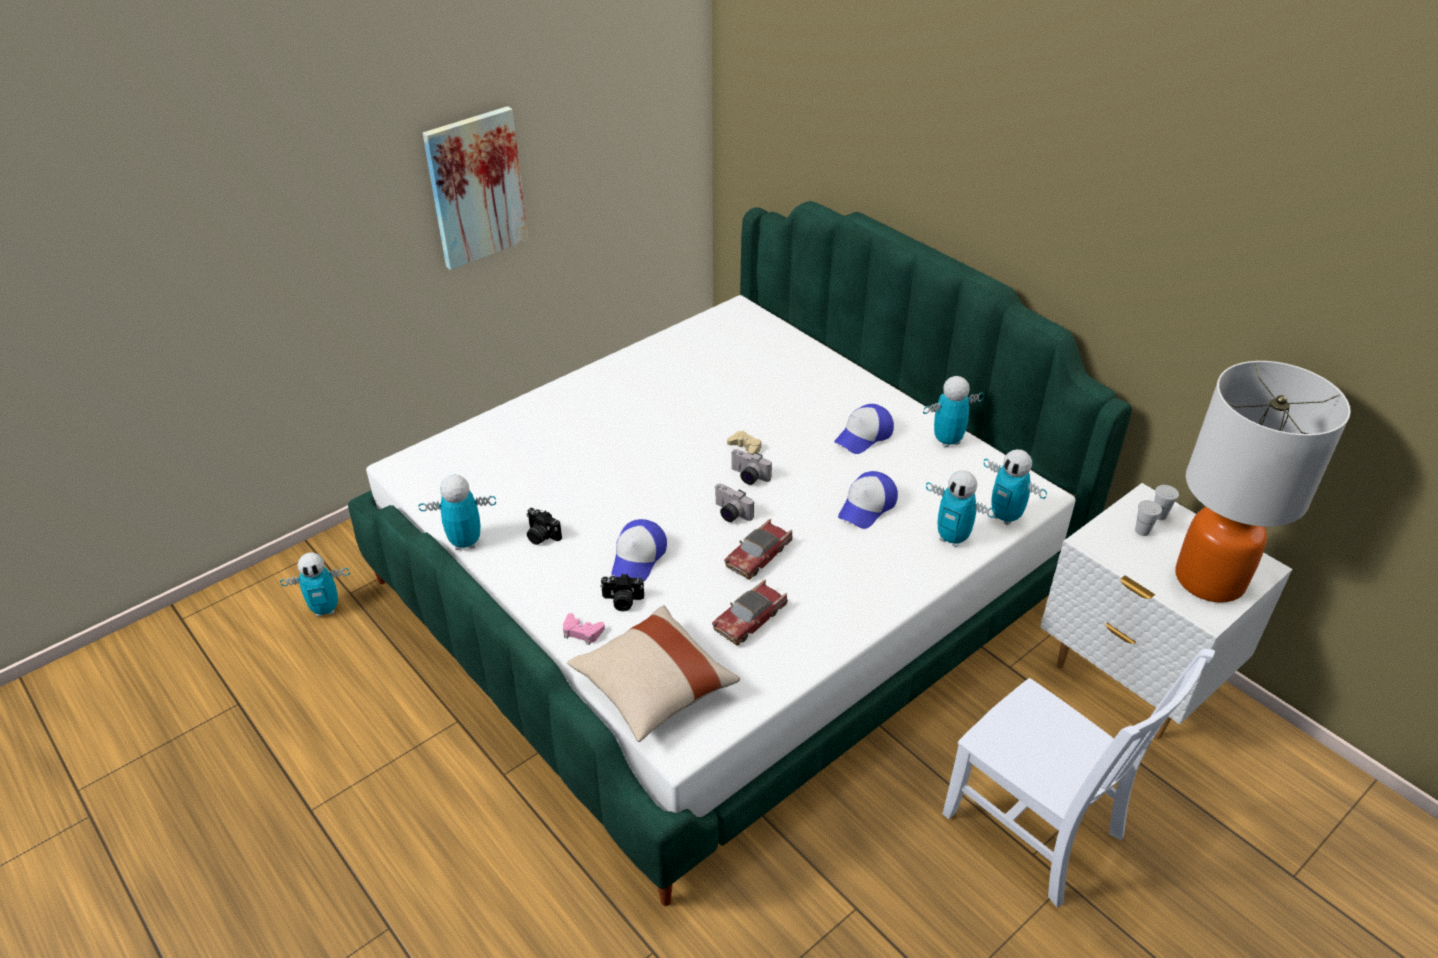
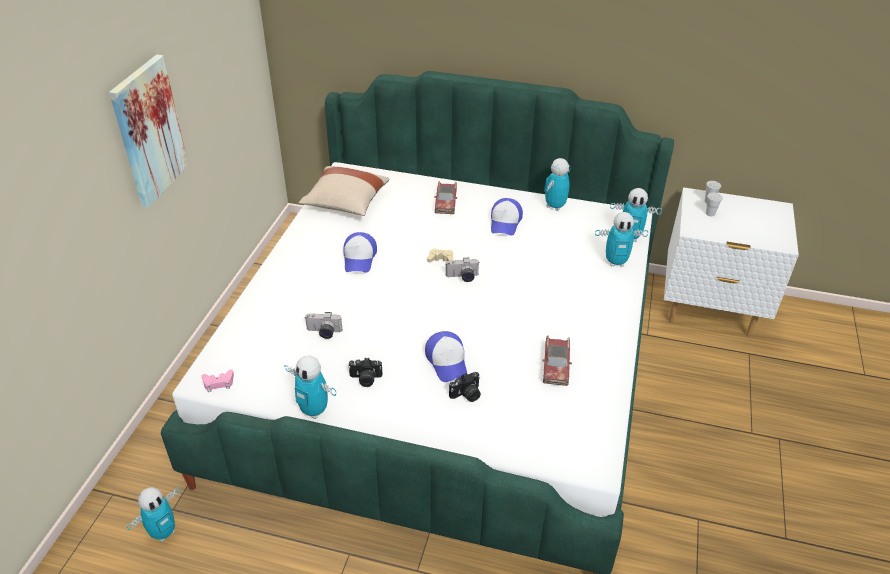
camera: 35 degrees left, 0 degrees up
(465, 543) = (314, 410): toy robot -> toy robot turned 105 degrees counterclockwise
(582, 632) = (462, 429): pink game controller -> pink game controller (218, 383)
(653, 687) = (544, 439): beige pillow -> beige pillow (345, 202)
(730, 513) = (475, 306): camera -> camera (323, 333)
(758, 555) = (520, 324): toy car -> toy car (445, 202)
(867, 506) = (551, 264): cap -> cap (359, 258)
(1037, 829) = (741, 417): white chair -> none
(1210, 580) = (765, 225): table lamp -> none

